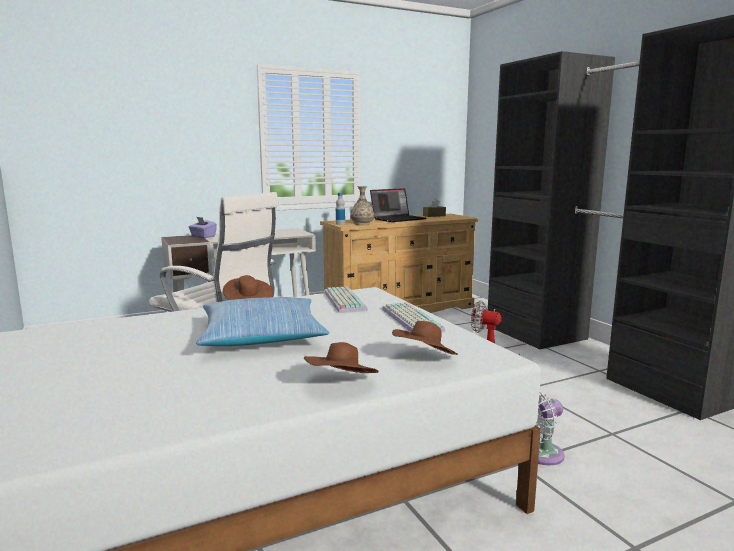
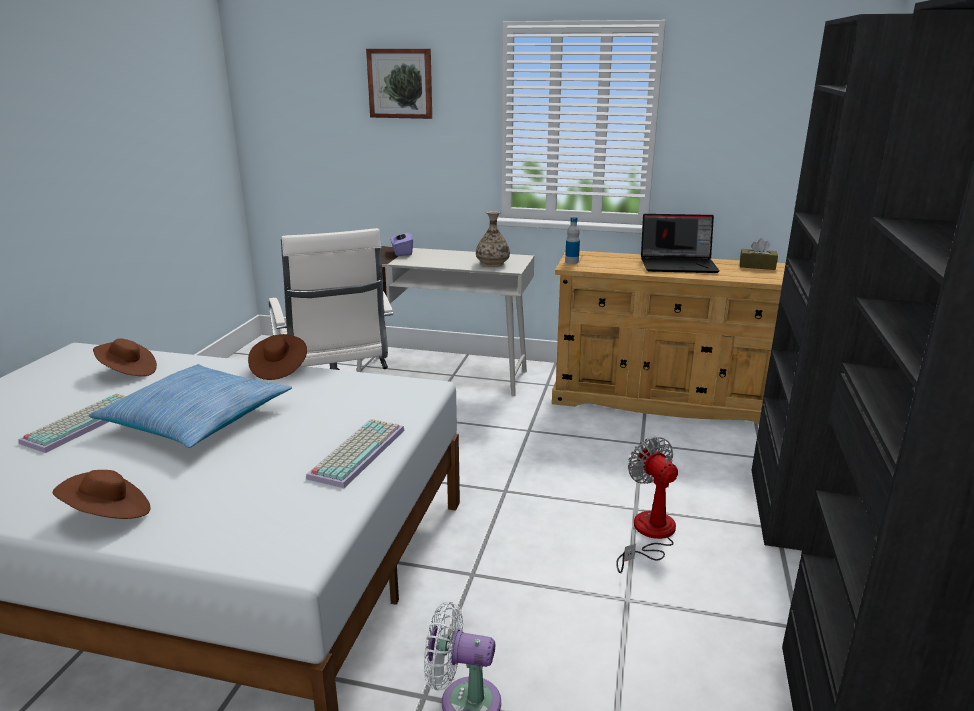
camera: 40 degrees right, 10 degrees up
(177, 105) = (400, 83): none -> picture
(343, 300) = (366, 394): keyboard -> keyboard (84, 422)
(362, 223) = (602, 266): vase -> vase (492, 263)
(424, 358) = (234, 518): brown hat -> brown hat (128, 372)

